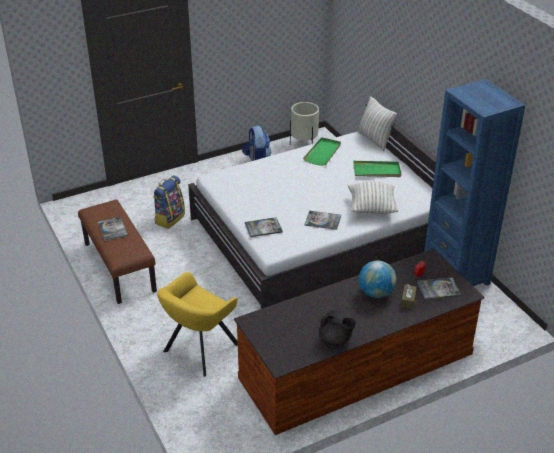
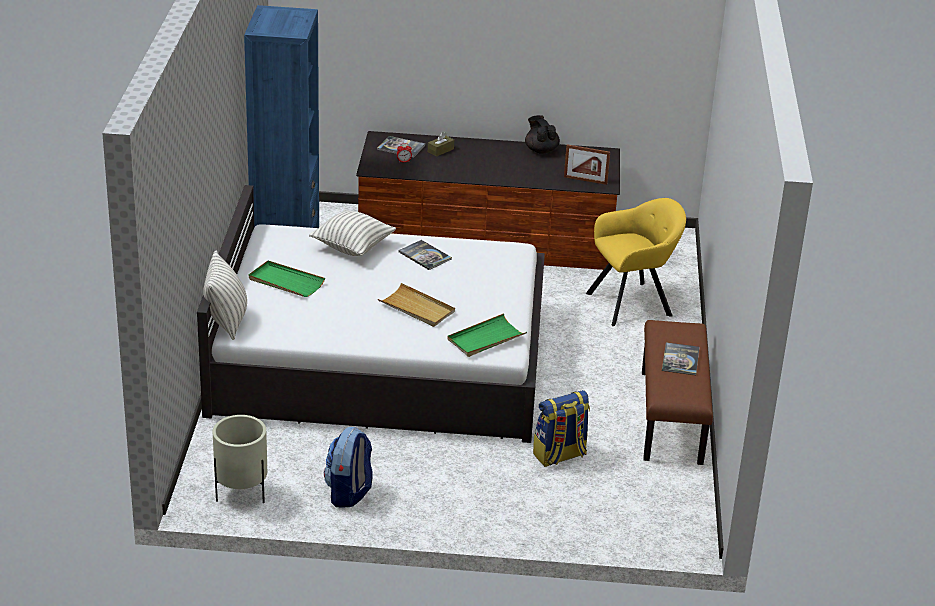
camera: 150 degrees left, 5 degrees down
(263, 228) = (502, 272): book -> none
(270, 319) = (585, 180): none -> picture frame
(287, 182) = (417, 308): none -> beige tray
(323, 153) = (321, 329): green tray -> green tray (486, 338)
(376, 293) = (463, 164): globe -> none

